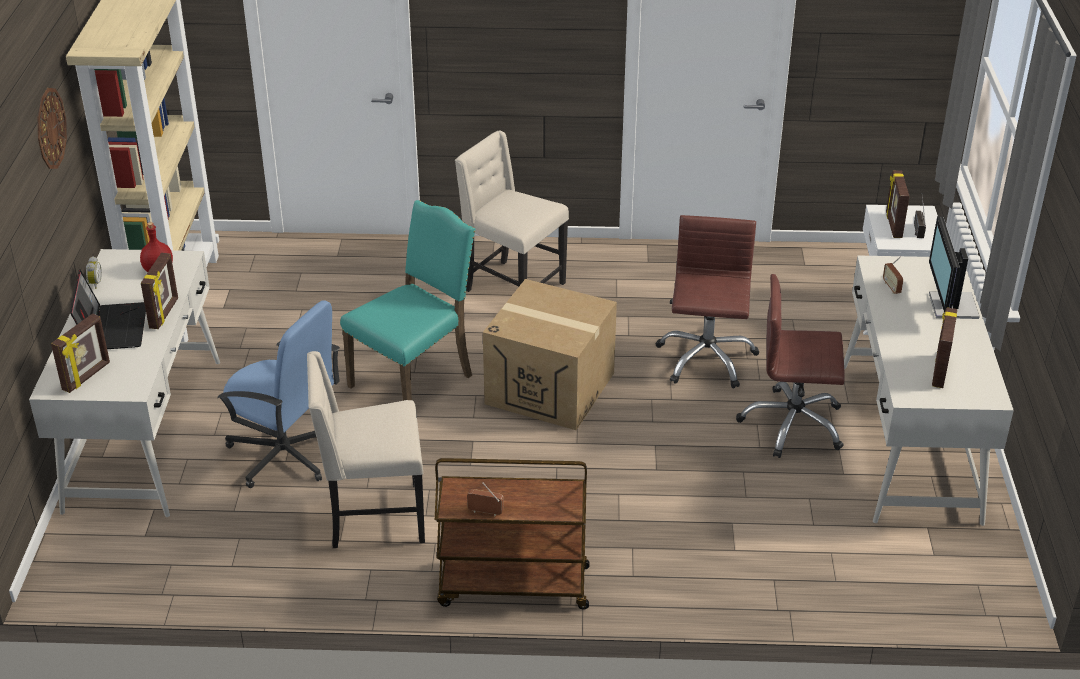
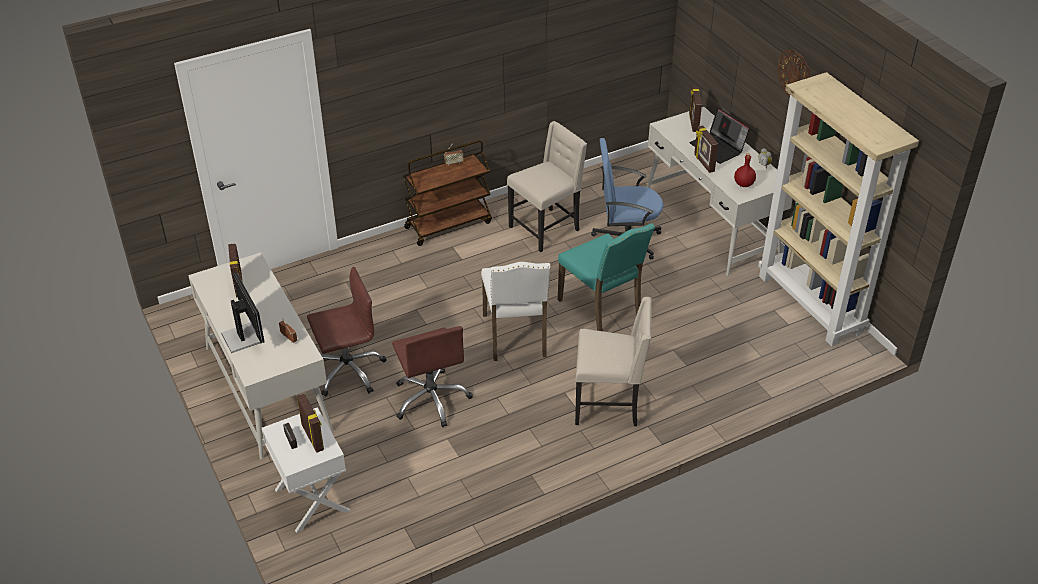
camera: 150 degrees right, 5 degrees up
(414, 381) = (602, 308): turquoise chair -> turquoise chair turned 45 degrees counterclockwise
(550, 388) = (516, 336): cardboard box -> white chair

